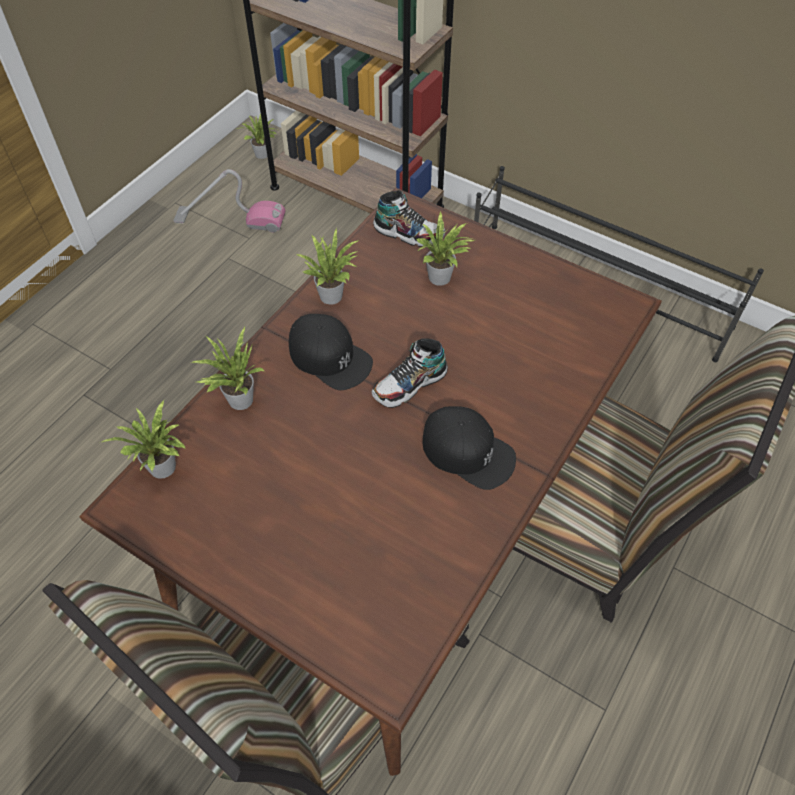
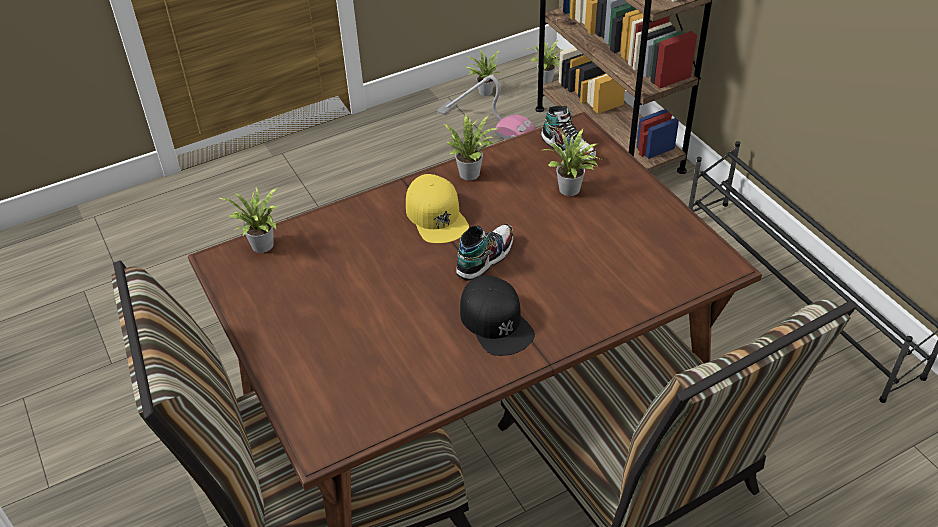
camera: 30 degrees right, 10 degrees down
(237, 399) = (346, 220): potted plant -> potted plant (484, 91)
(330, 357) = (436, 216): black cap -> yellow cap
(410, 385) = (485, 258): shoe -> shoe turned 135 degrees clockwise

